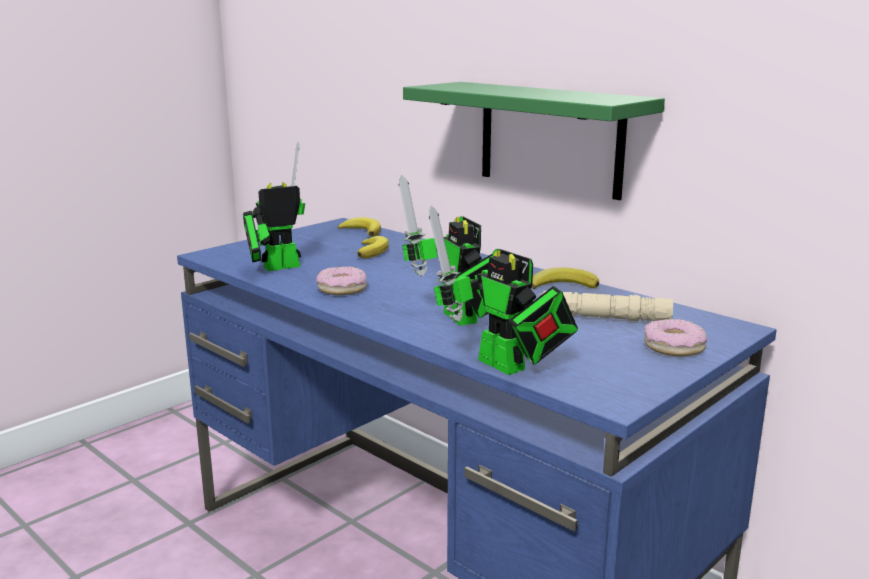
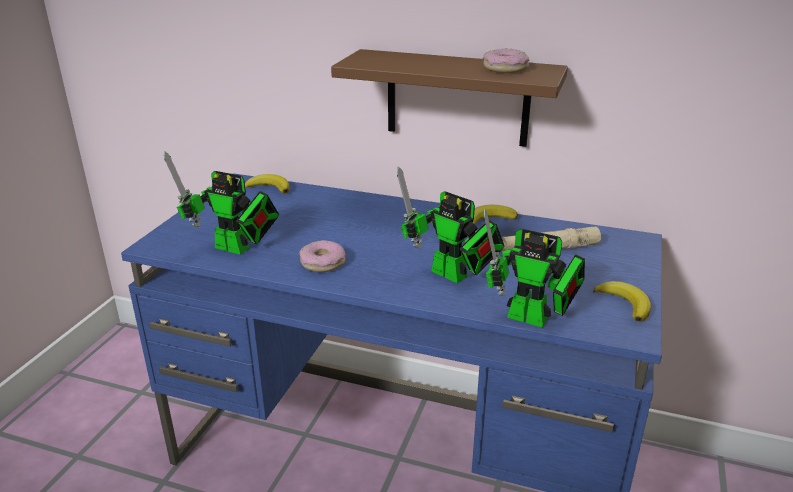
camera: 25 degrees left, 10 degrees up
(276, 267) = (236, 249): toy robot -> toy robot turned 105 degrees counterclockwise
(373, 251) = (303, 211): banana -> banana (625, 303)
(550, 138) = (457, 98): green shelf -> brown shelf
(674, 347) = (620, 268): donut -> donut (505, 68)

